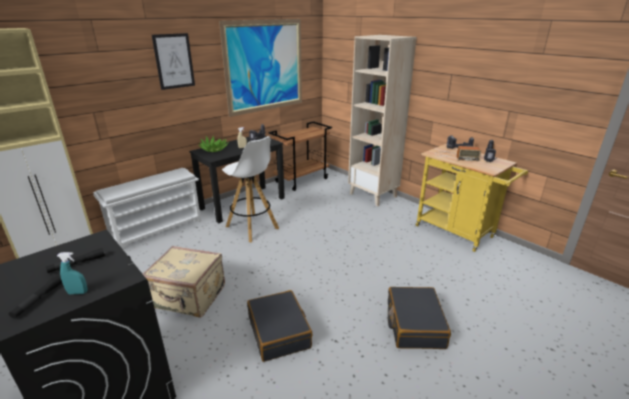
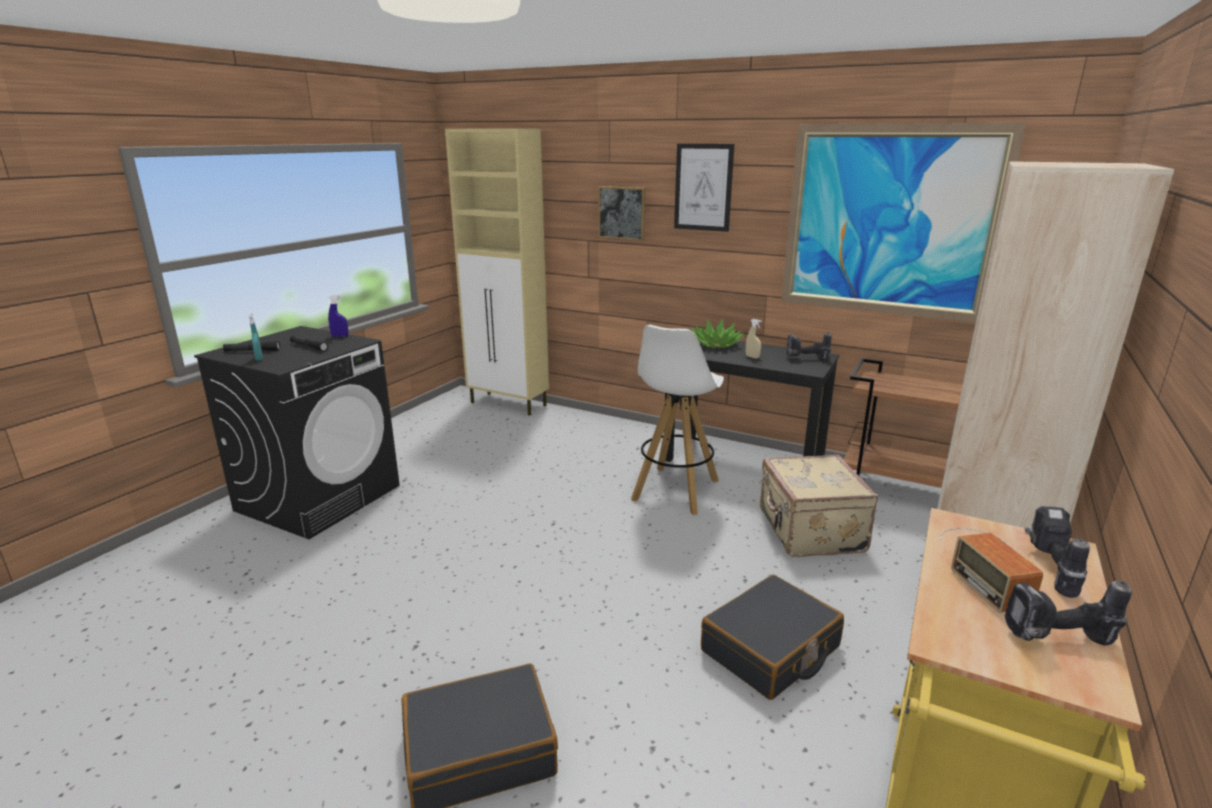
camera: 70 degrees right, 5 degrees down
(62, 248) = (340, 336): none -> blue spray bottle
(119, 86) = (622, 213): none -> picture
(158, 229) = (611, 426): white shoe rack -> none
(188, 297) = (476, 493): beige suitcase -> beige suitcase (809, 531)
(279, 332) = (425, 584): black suitcase -> black suitcase (770, 650)

